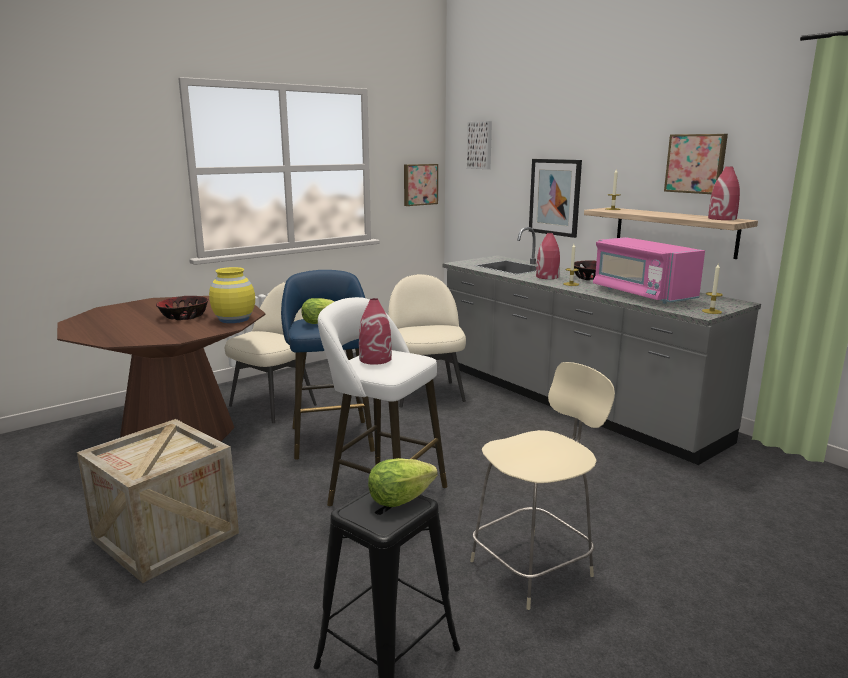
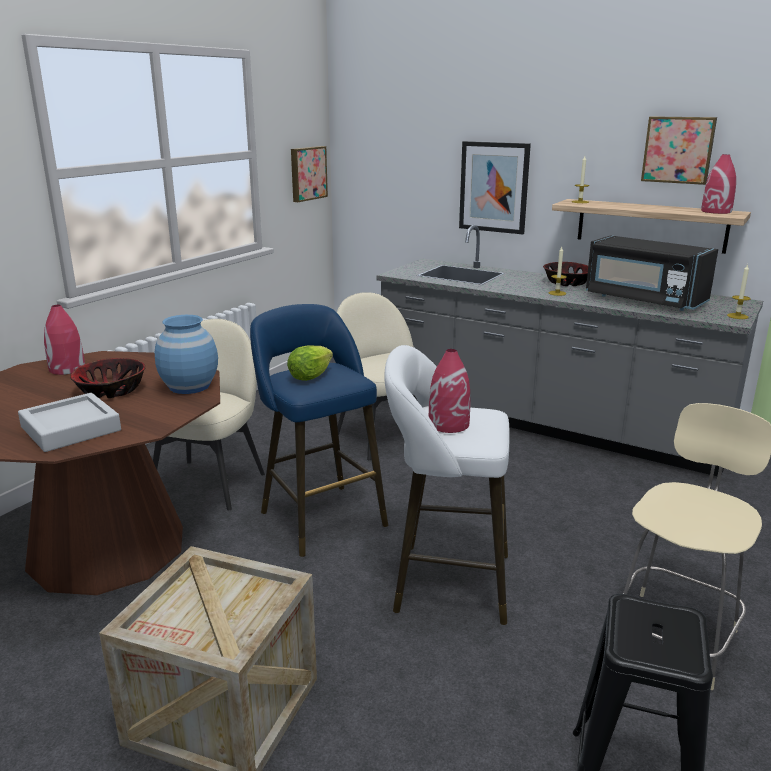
camera: 20 degrees left, 5 degrees up
(135, 333) = (71, 429): none -> grey tray
(234, 319) = (190, 386): yellow vase -> blue vase
(399, 499) = (659, 616): lettuce -> none
(480, 145) = (384, 123): picture -> none
(547, 277) = (519, 285): red vase -> red vase (67, 369)
(641, 294) = (643, 300): pink microwave -> black microwave

